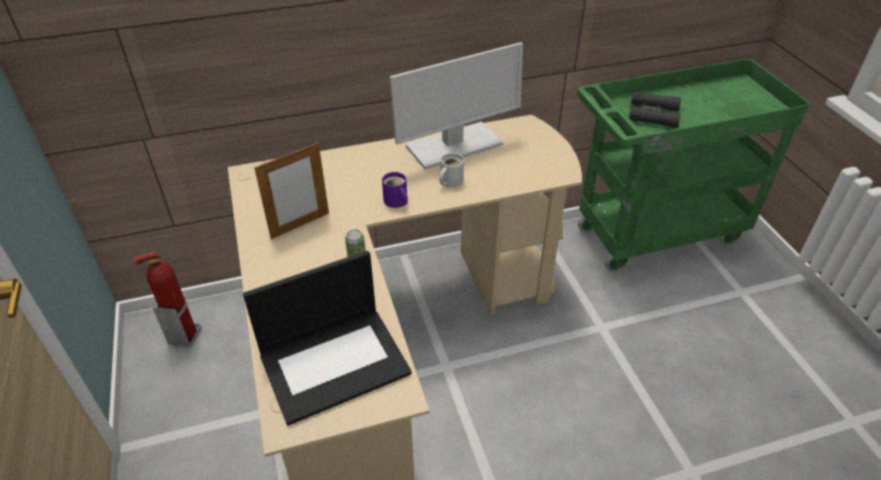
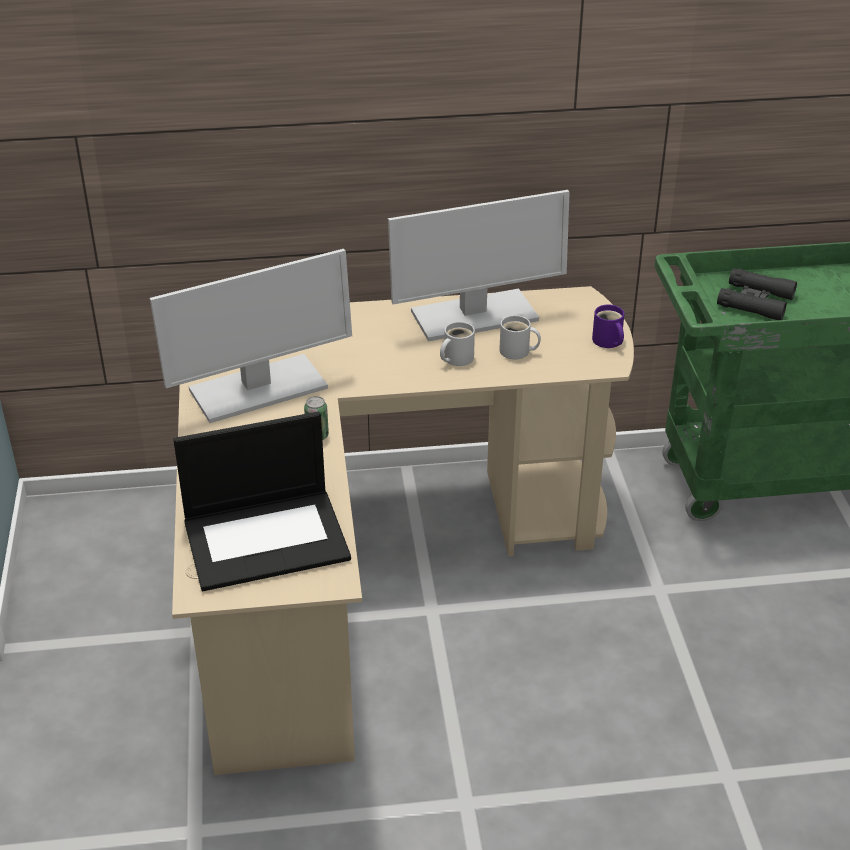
camera: 10 degrees right, 5 degrees down
(184, 336) = (99, 531): fire extinguisher -> none
(300, 225) = (257, 390): picture frame -> monitor
(396, 202) = (381, 375): purple mug -> purple mug (607, 342)
(494, 171) = (517, 352): none -> white mug

